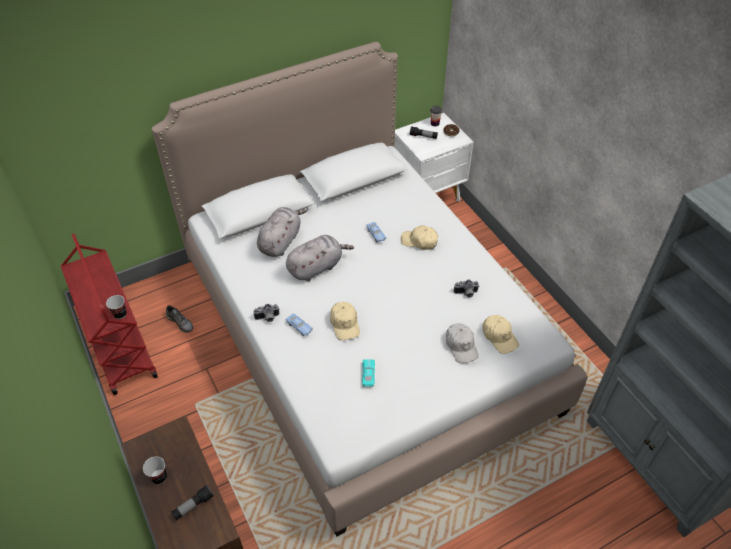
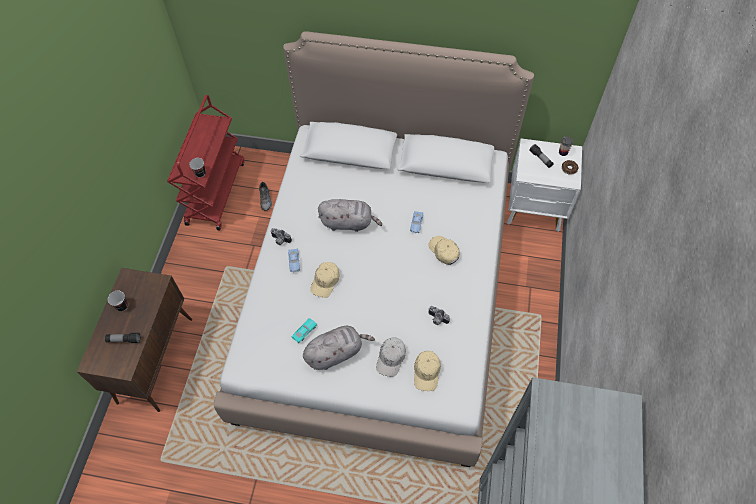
camera: 40 degrees right, 10 degrees up
(281, 241) = (343, 185): grey plush toy -> grey plush toy (336, 352)

